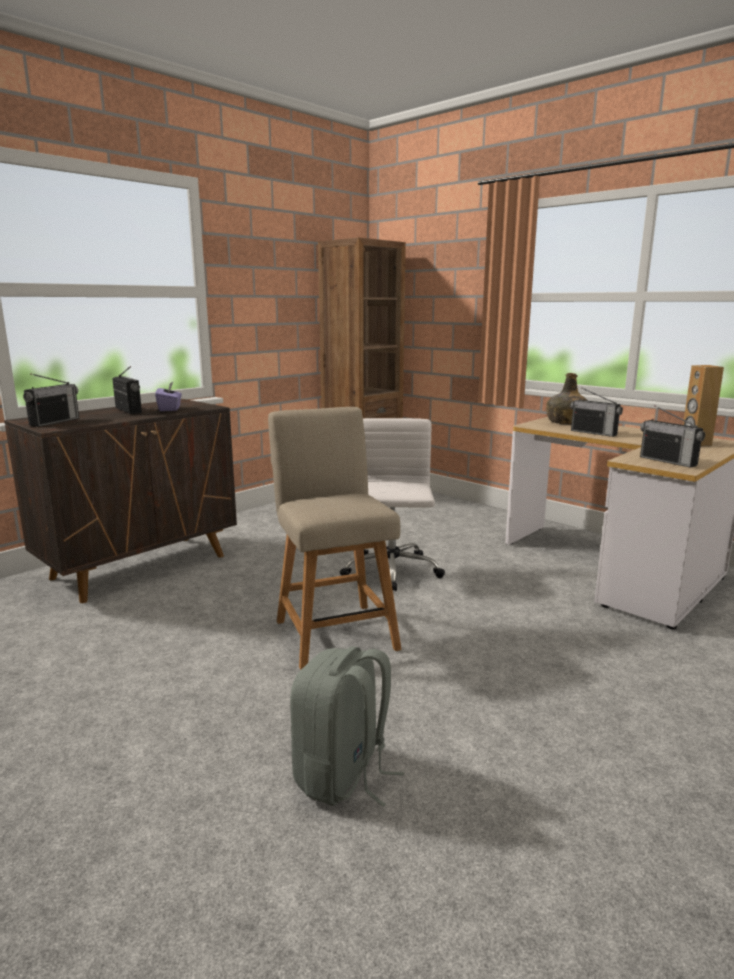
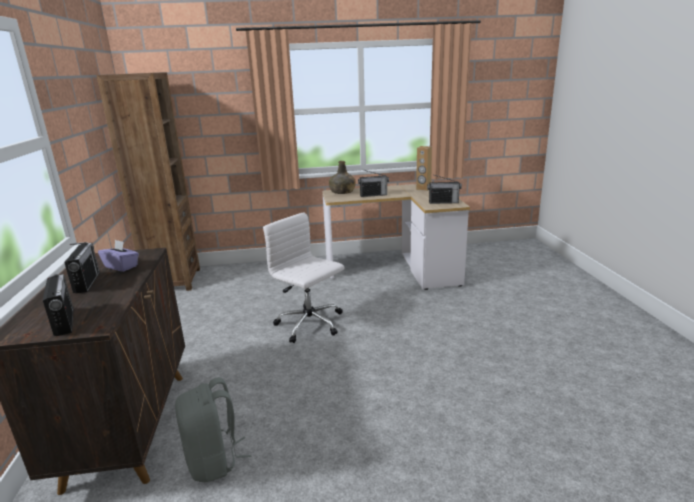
camera: 50 degrees left, 5 degrees up
(128, 410) = (87, 282): radio -> radio turned 75 degrees clockwise
(334, 631) = (355, 374): beige chair -> none
(343, 776) = (496, 428): grey backpack -> grey backpack (214, 460)

